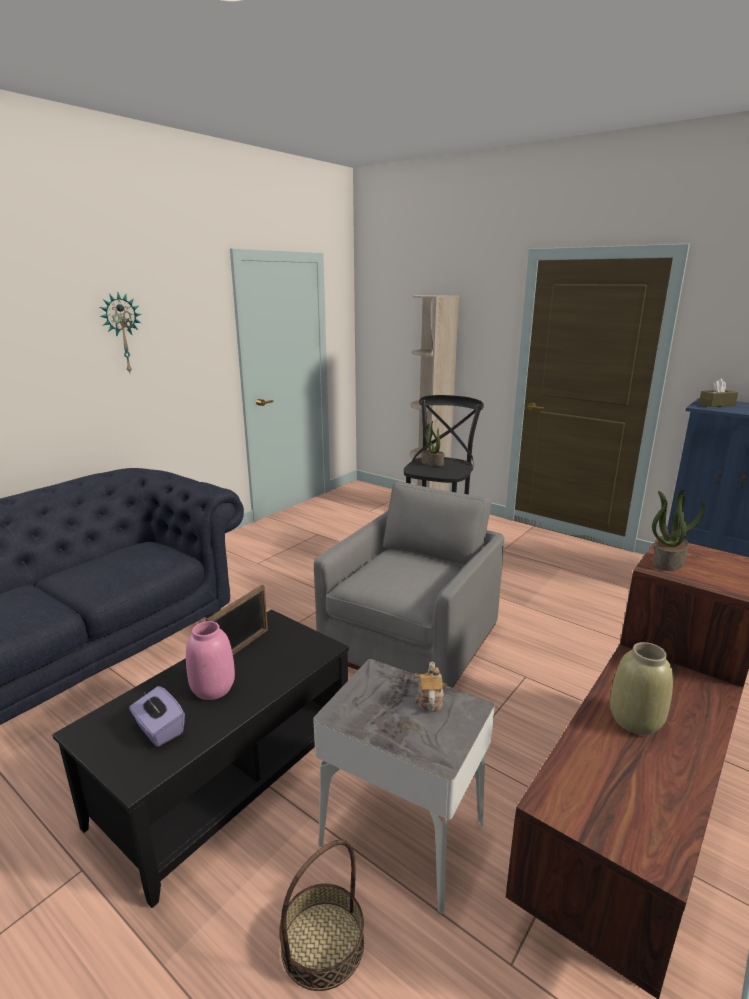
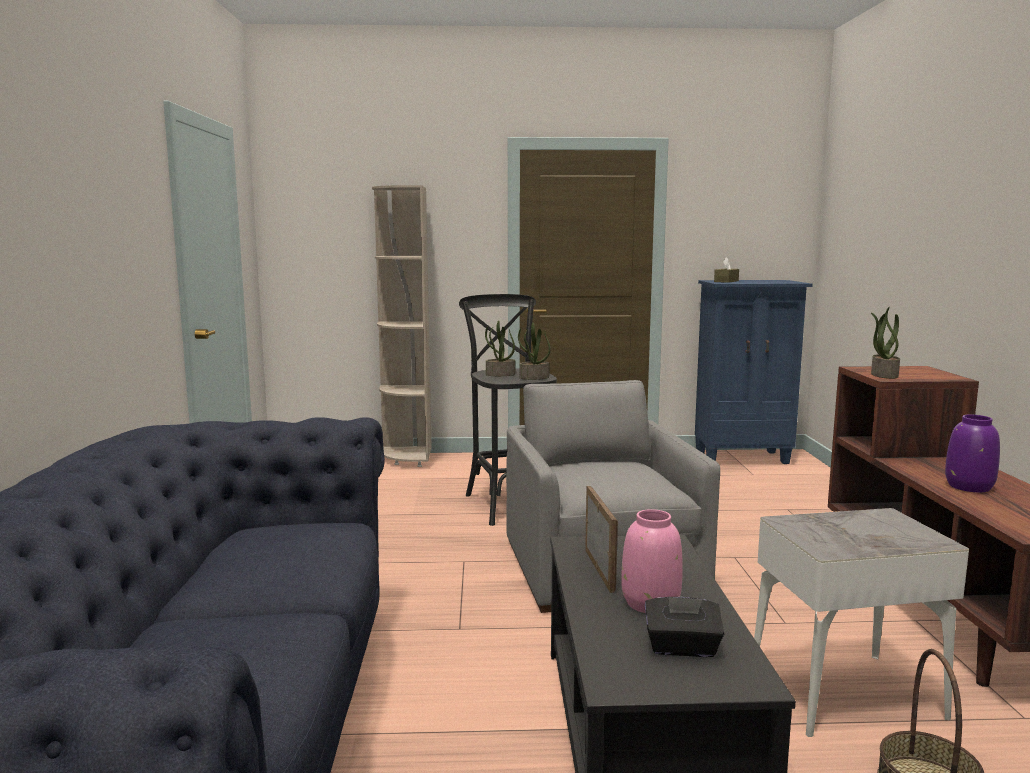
camera: 40 degrees left, 10 degrees down
(122, 333) = (80, 208): wall clock -> none
(159, 730) = (682, 648): purple tissue box -> black tissue box
(429, 699) = (856, 520): teapot -> none
(446, 472) = (534, 378): none -> potted plant
(636, 720) = (970, 487): beige vase -> purple vase

